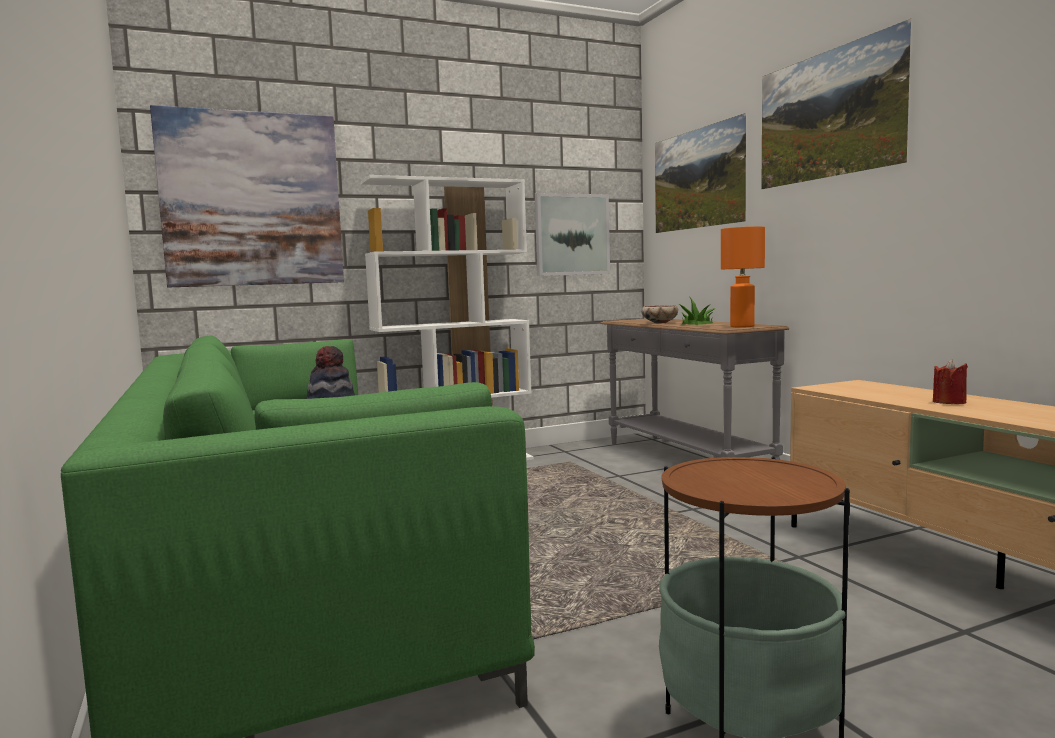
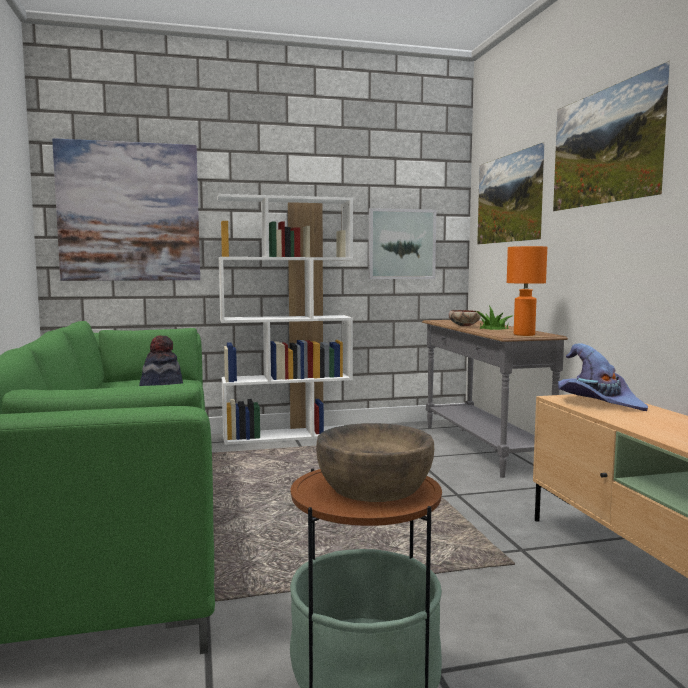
camera: 10 degrees right, 0 degrees up
(758, 476) = (374, 486): none -> brown bowl
(863, 389) = (598, 402): none -> purple hat
(949, 402) = (658, 423): red candle -> none

